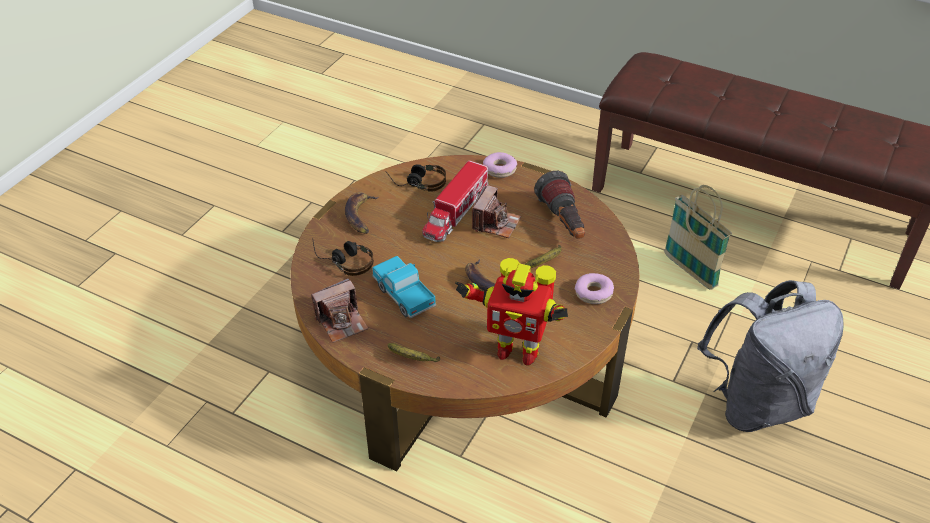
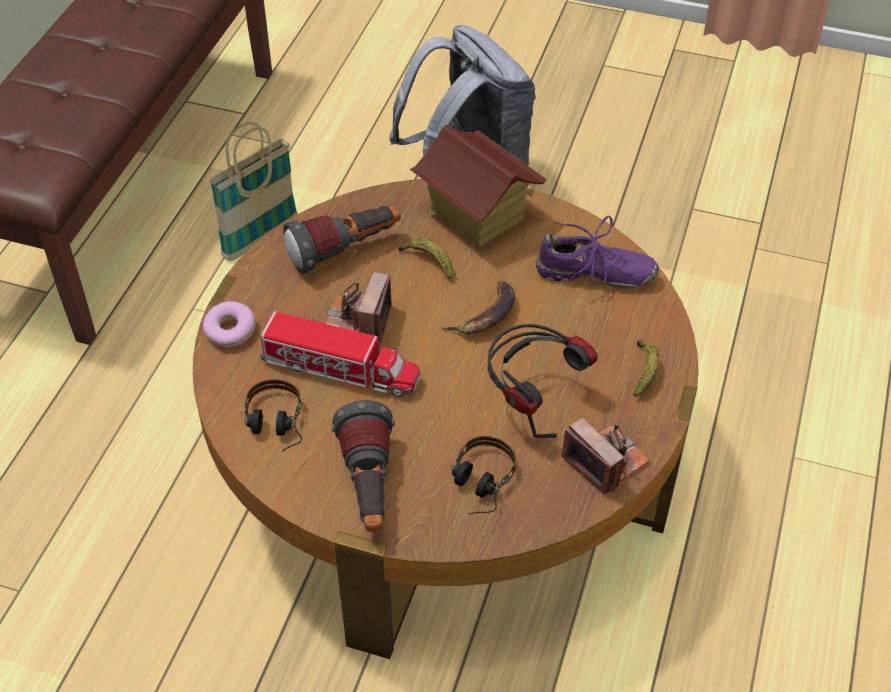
camera: 100 degrees left, 5 degrees up
(360, 215) = (369, 488): banana -> flashlight
(403, 295) = (533, 401): toy truck -> headphones
(495, 223) = (359, 321): camera -> camera turned 90 degrees counterclockwise
(516, 350) = (595, 275): toy robot -> purple shoe
(593, 293) = (476, 214): donut -> toy house

